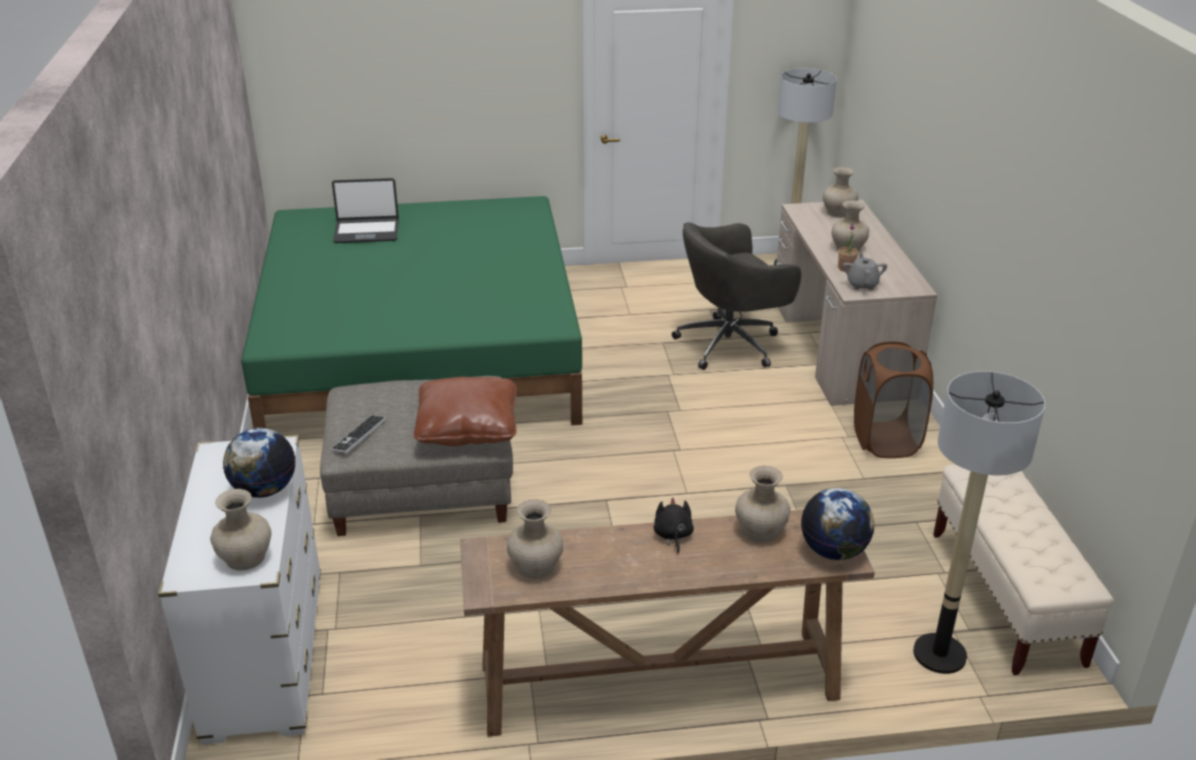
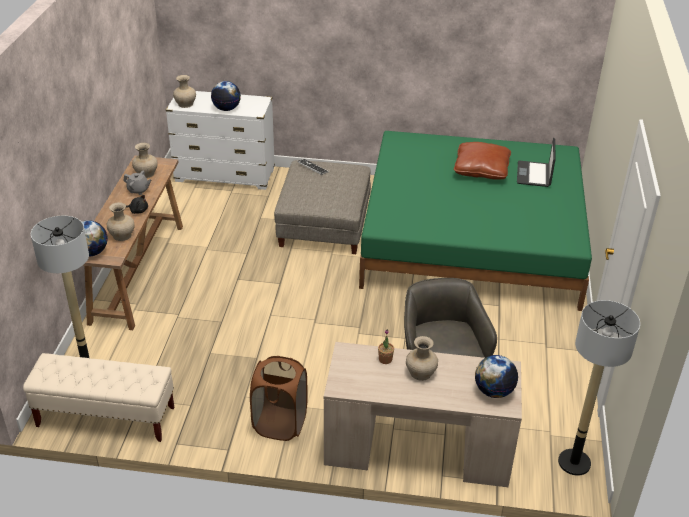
camera: 105 degrees right, 5 degrees up
(467, 427) = (303, 198): brown pillow -> brown pillow (481, 170)
(838, 213) = (493, 391): beige vase -> globe
(862, 285) = (355, 359): grey teapot -> grey teapot (138, 190)

